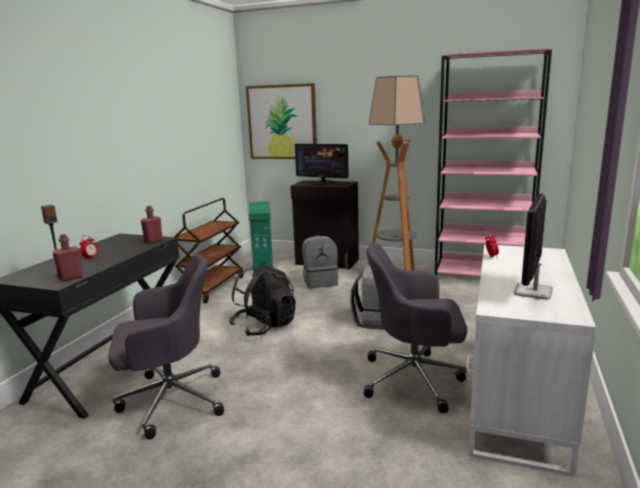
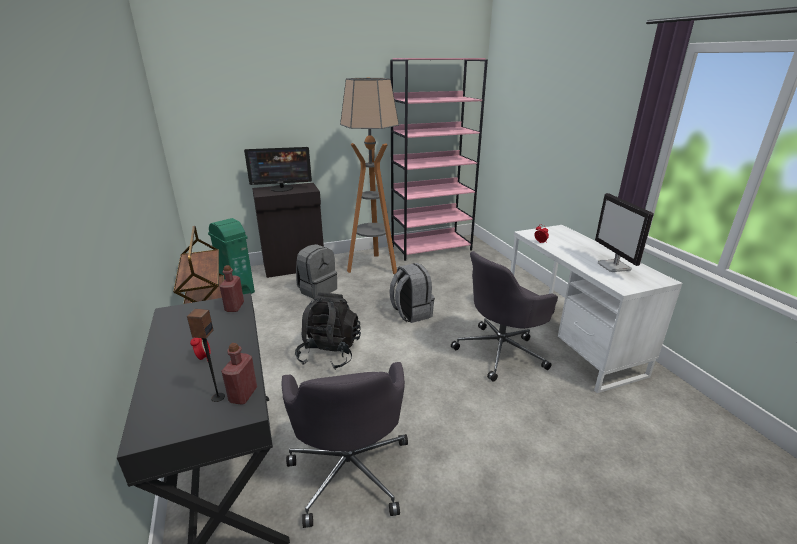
camera: 40 degrees left, 10 degrees up
(169, 400) = (350, 470): grey office chair -> grey office chair turned 135 degrees clockwise
(282, 122) = (218, 124): picture -> none

